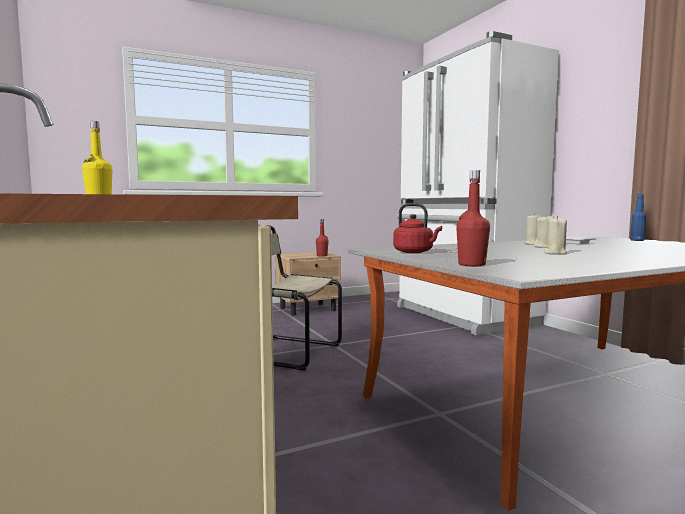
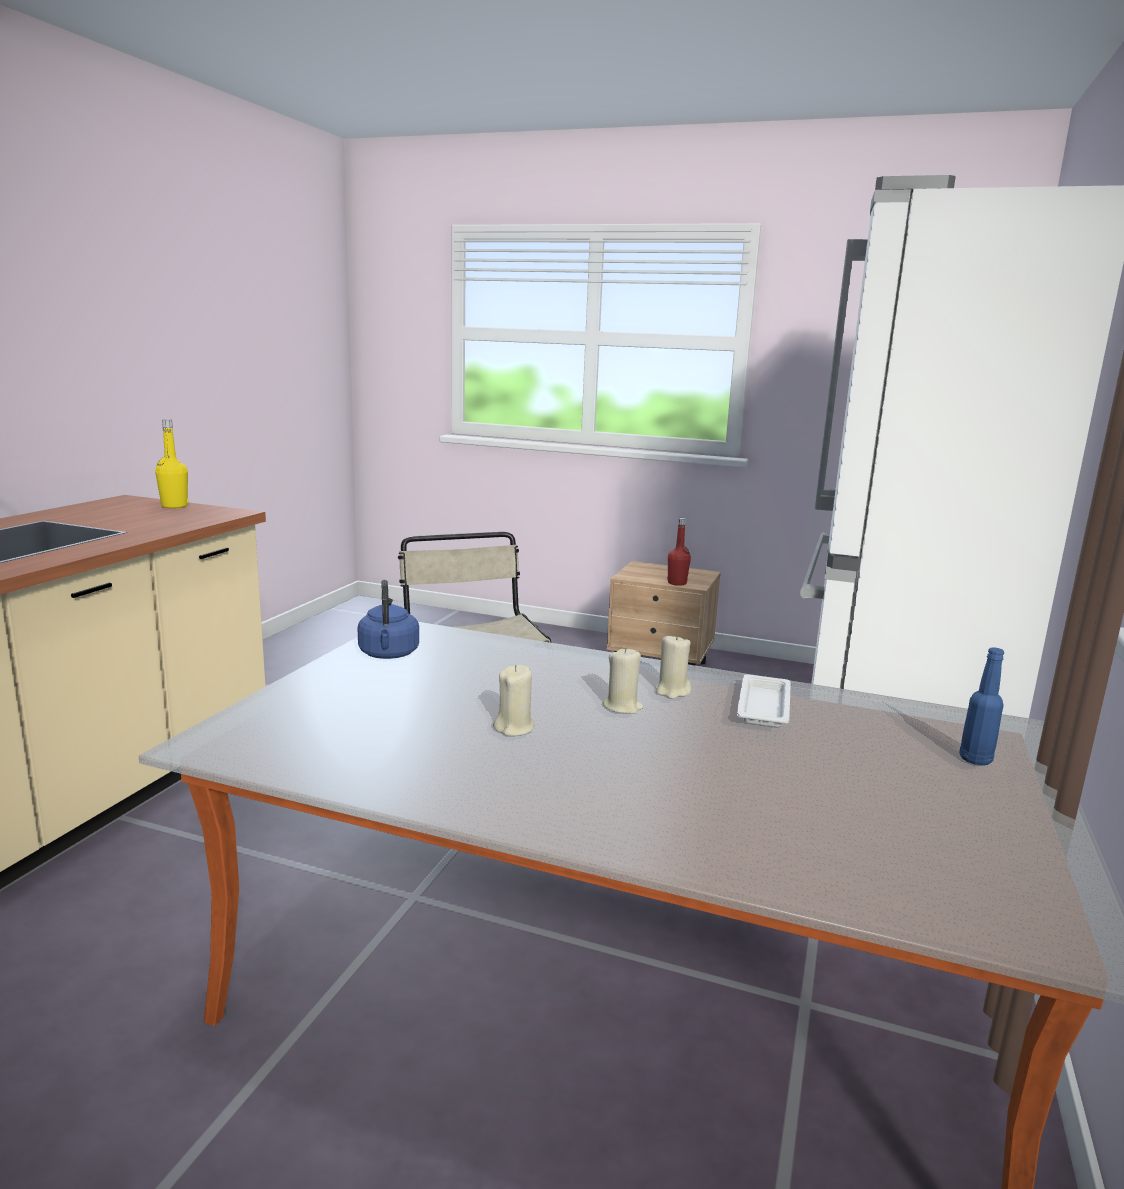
camera: 45 degrees right, 10 degrees up
(415, 252) = (389, 655): red kettle -> blue kettle
(471, 264) = (273, 707): red bottle -> none

